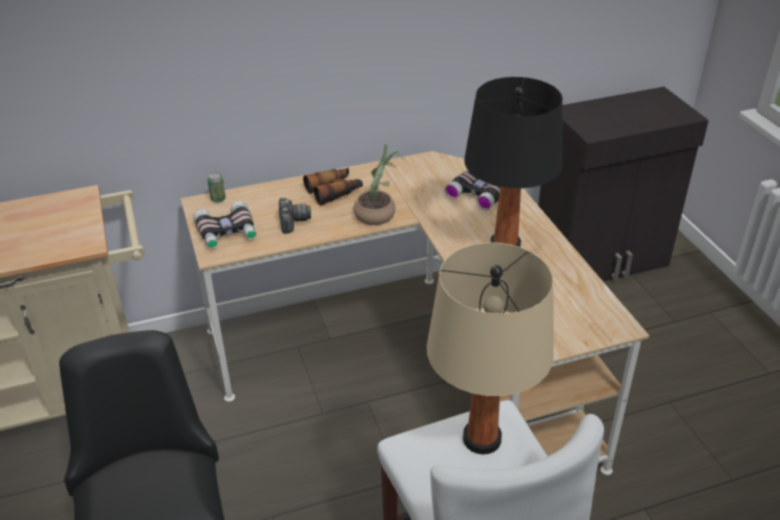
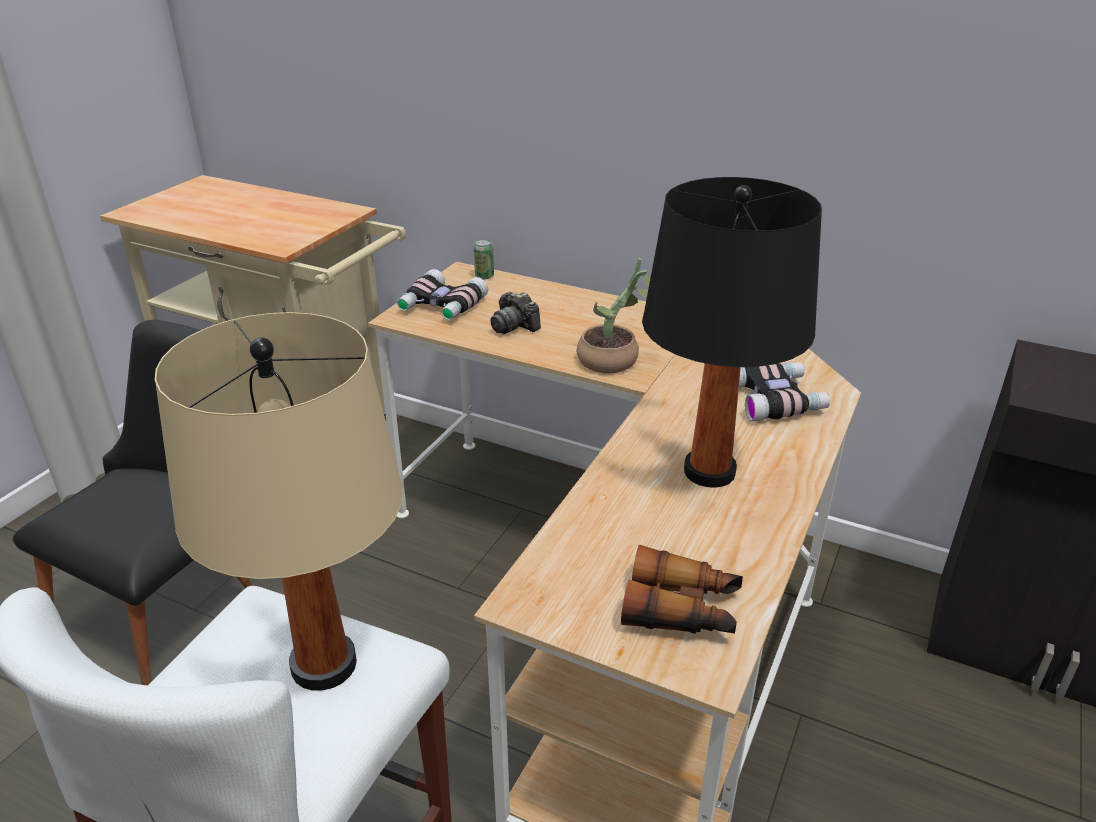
camera: 45 degrees right, 5 degrees down
(292, 222) = (514, 326): camera -> camera turned 105 degrees clockwise
(334, 191) = (604, 319): binoculars -> binoculars (682, 609)

